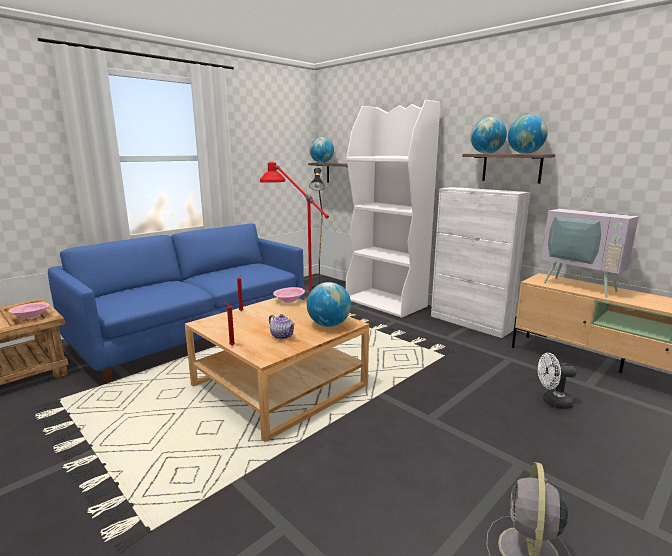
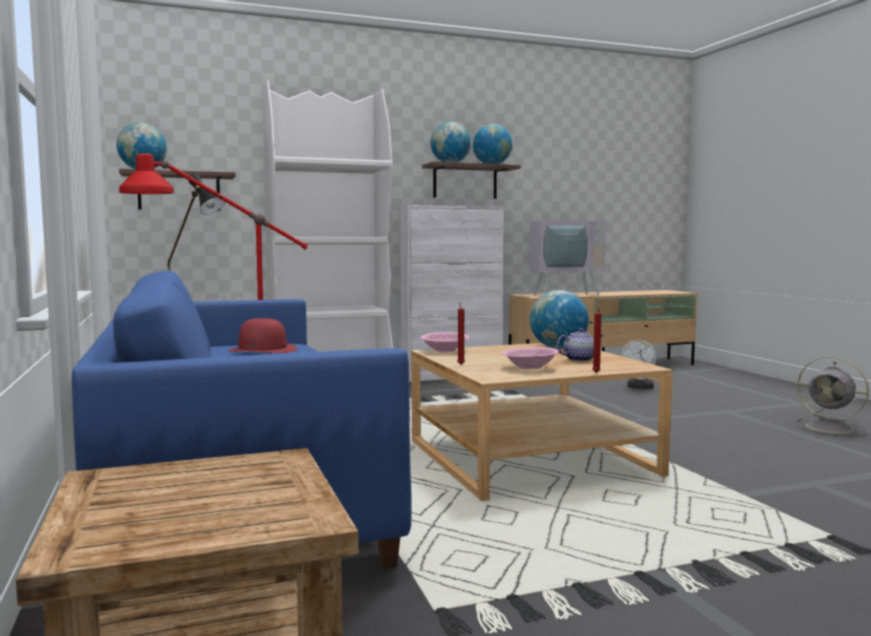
camera: 65 degrees left, 10 degrees down
(31, 316) = (247, 472): pink bowl -> pink bowl (530, 368)
(243, 272) = (263, 349): none -> red hat

